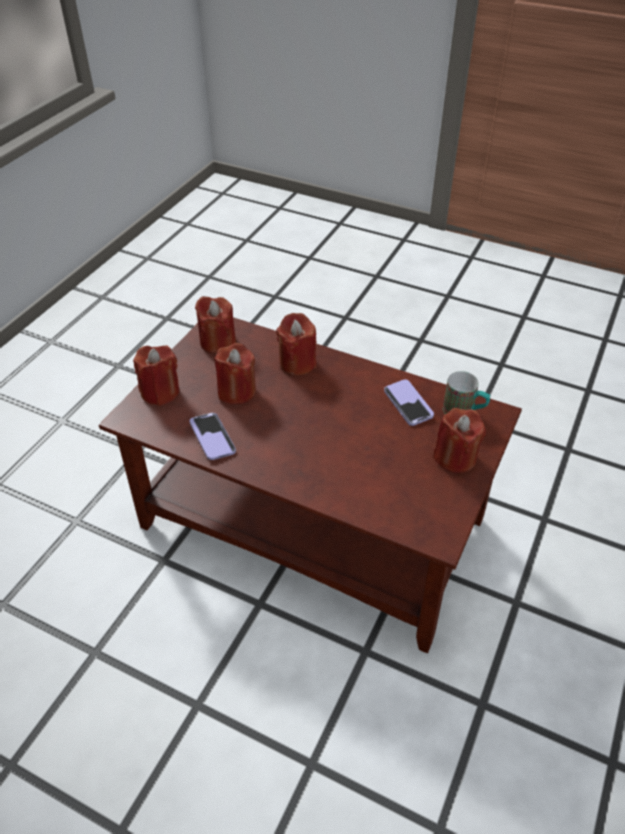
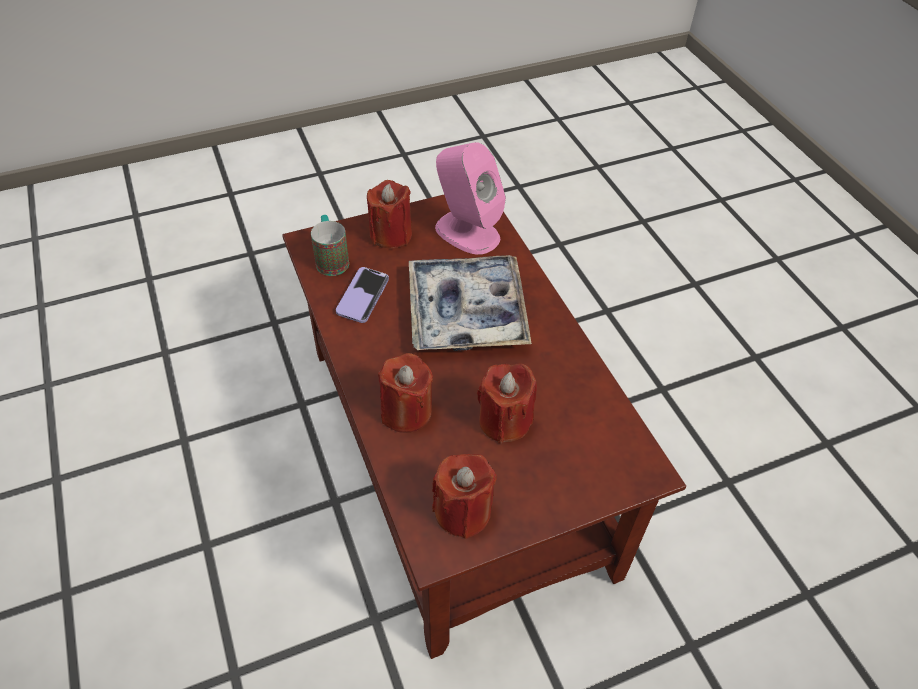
camera: 140 degrees left, 5 degrees up
(160, 392) = (588, 481): red candle -> none
(212, 437) = (574, 385): phone -> none
(331, 438) = (466, 312): none -> tray
(407, 501) = (466, 232): none -> pink speaker

